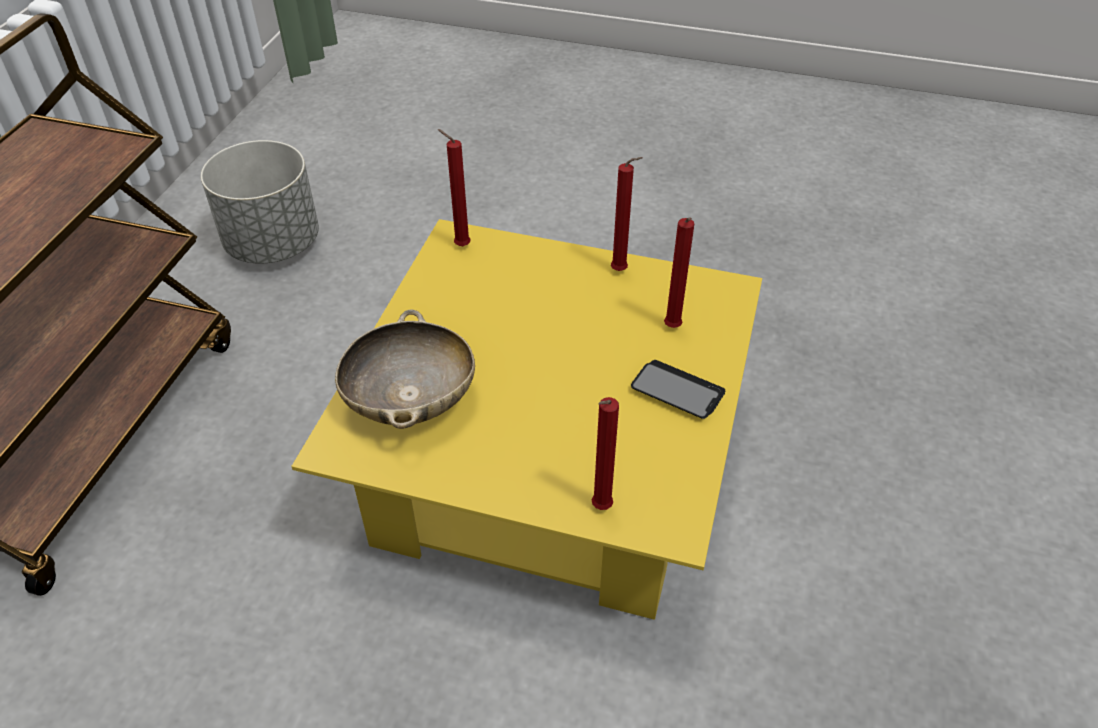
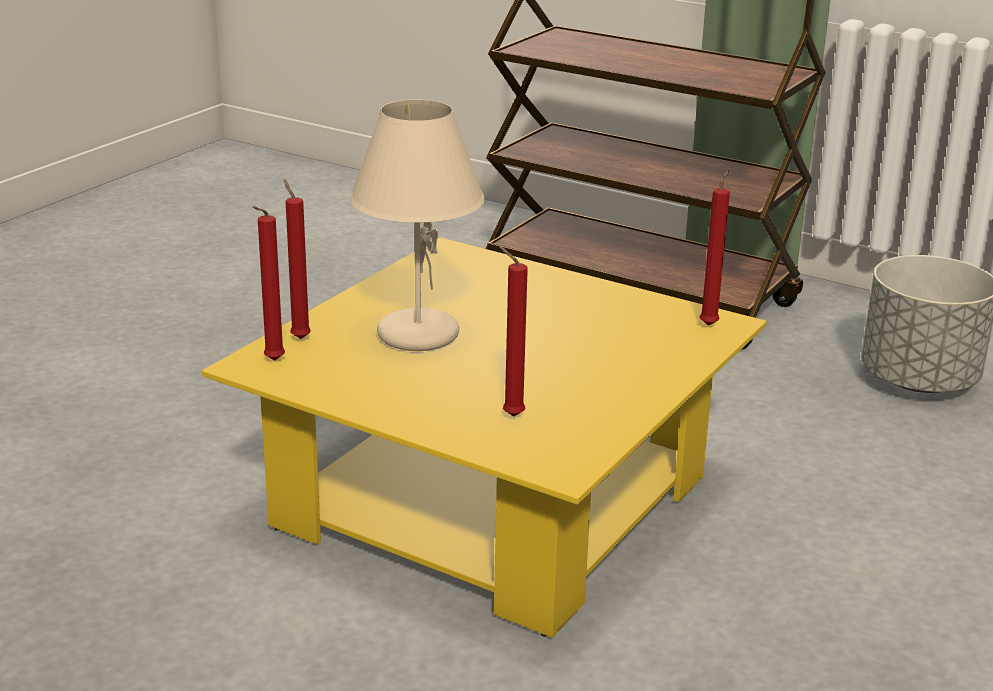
camera: 105 degrees right, 20 degrees down
(411, 400) = (483, 281): beige bowl -> none
(554, 420) = (416, 334): none -> beige table lamp
(621, 271) = (628, 405): red candle -> red candle (272, 361)
(677, 391) = (413, 399): phone -> none

